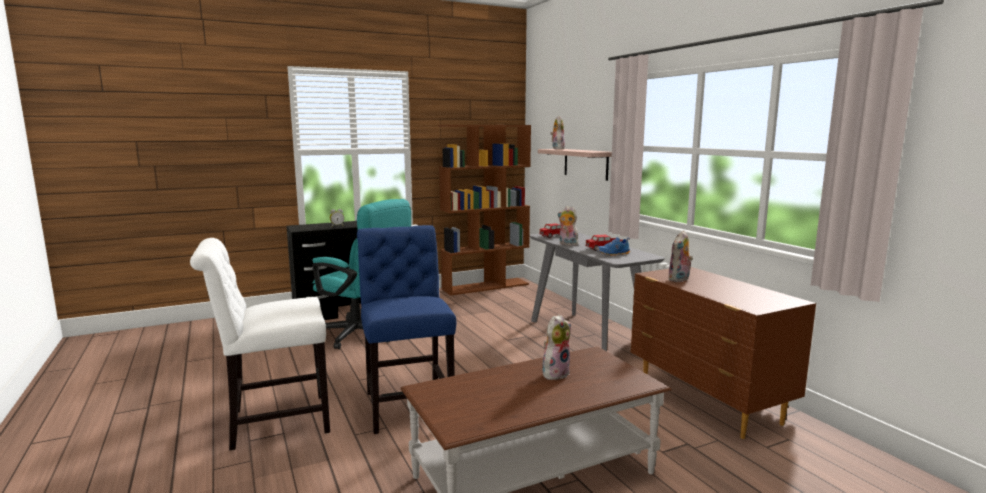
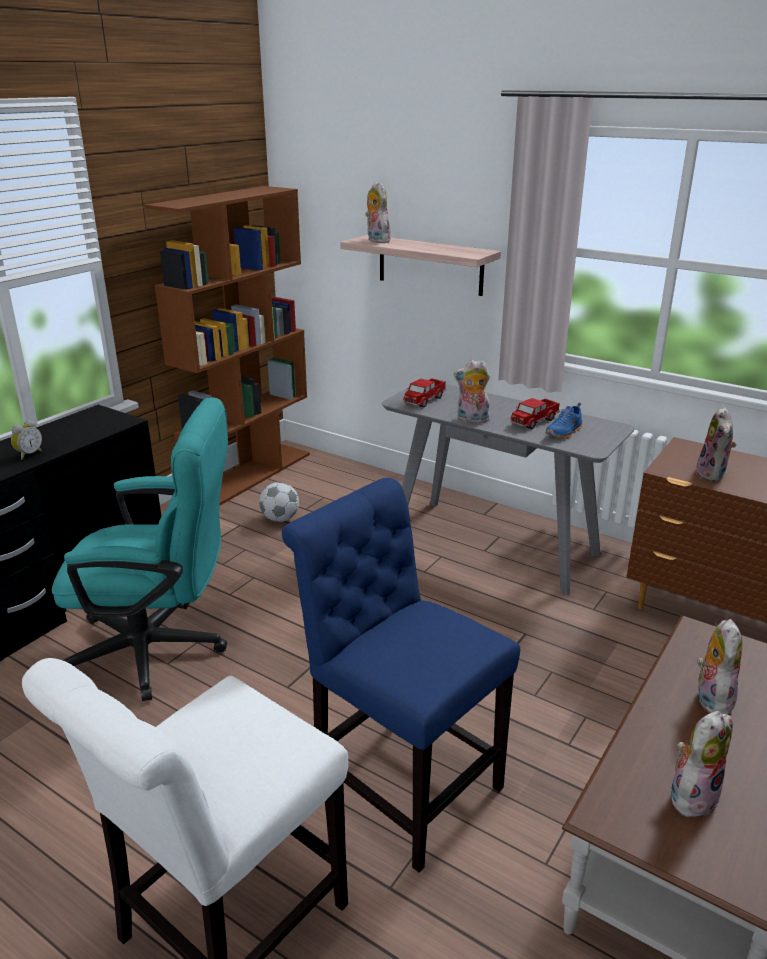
camera: 30 degrees left, 15 degrees up
(479, 304) = (280, 519): none -> football
(480, 396) = (692, 795): none -> plush toy

